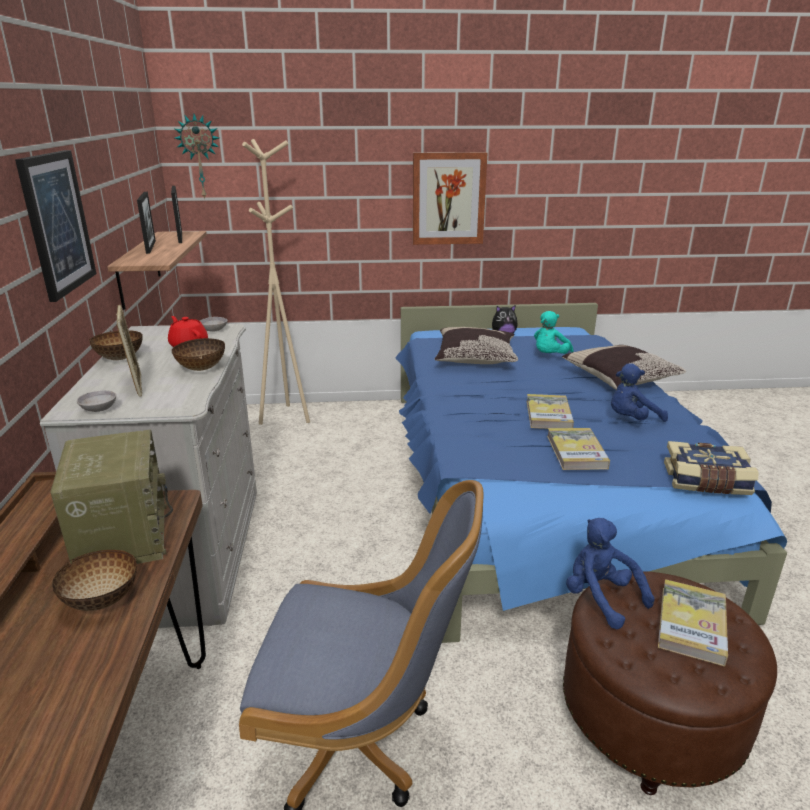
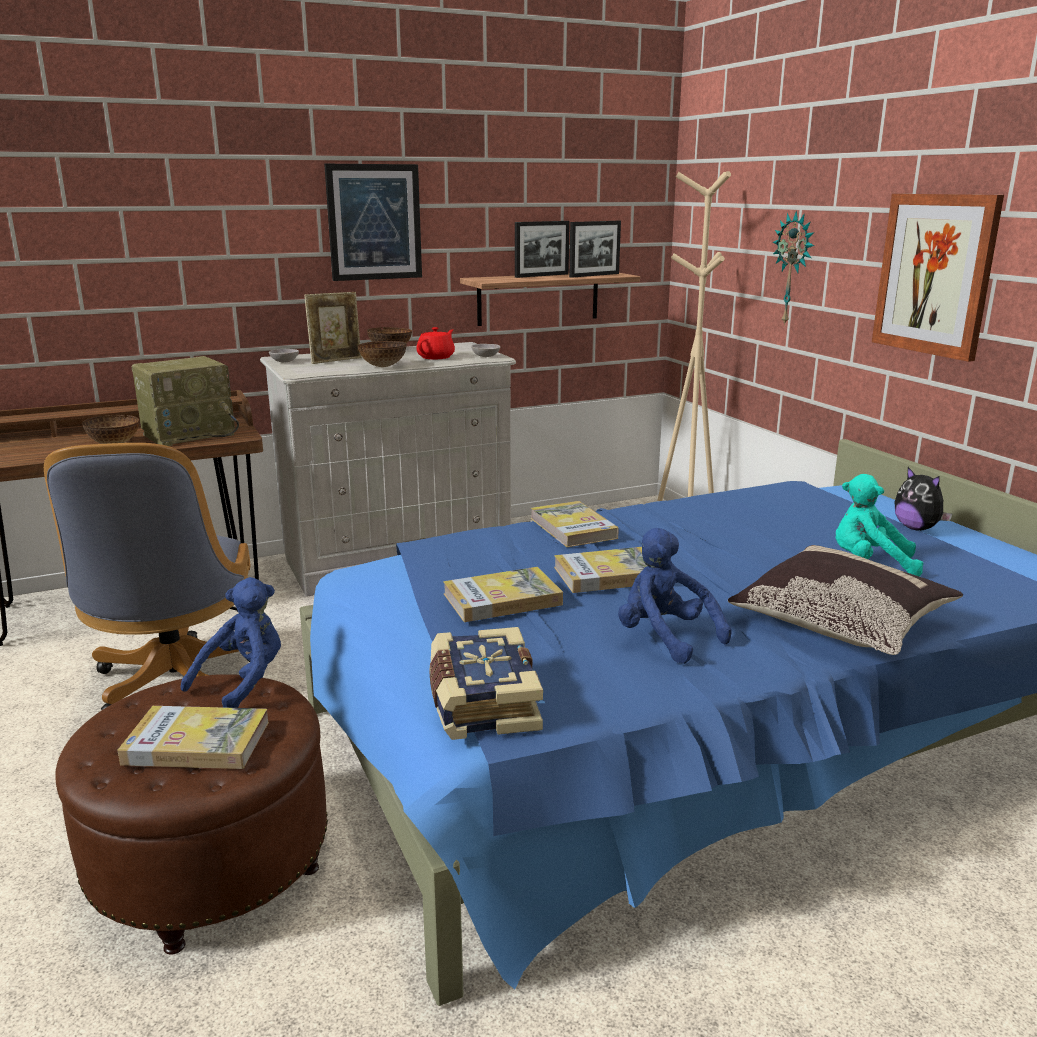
camera: 70 degrees right, 5 degrees down
(200, 157) = (698, 195): wall clock -> wall clock (794, 269)
(464, 410) = (573, 528): none -> book
(476, 358) = (775, 519): pillow -> none

